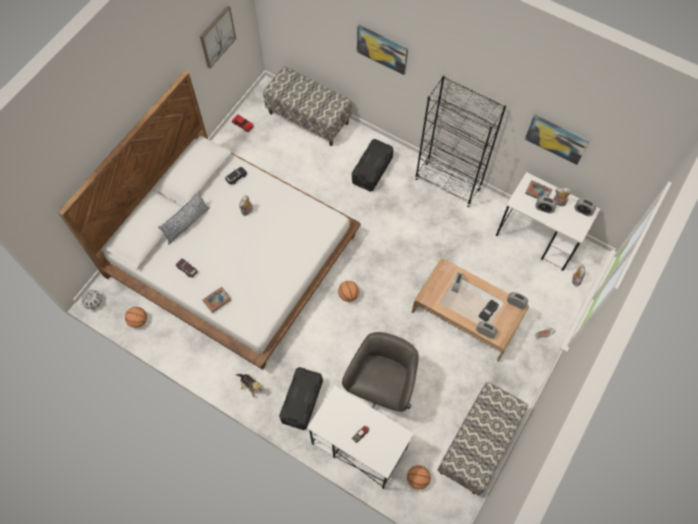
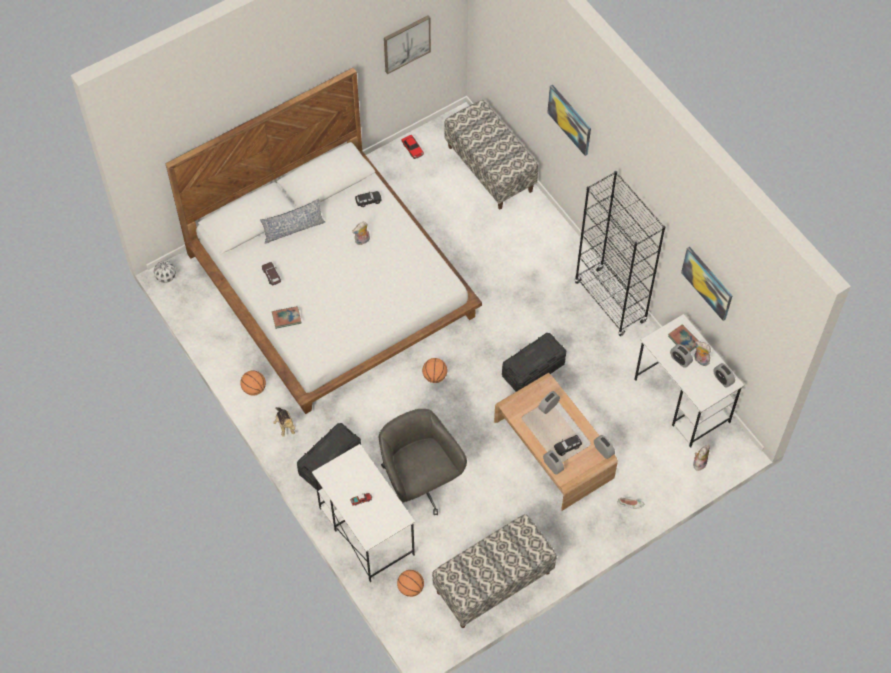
camera: 25 degrees right, 5 degrees down
(138, 321) = (202, 313): basketball -> basketball (254, 389)
(372, 170) = (532, 254): black storage box -> black storage box (533, 369)
(381, 388) = (419, 484): grey office chair -> grey office chair turned 75 degrees counterclockwise

